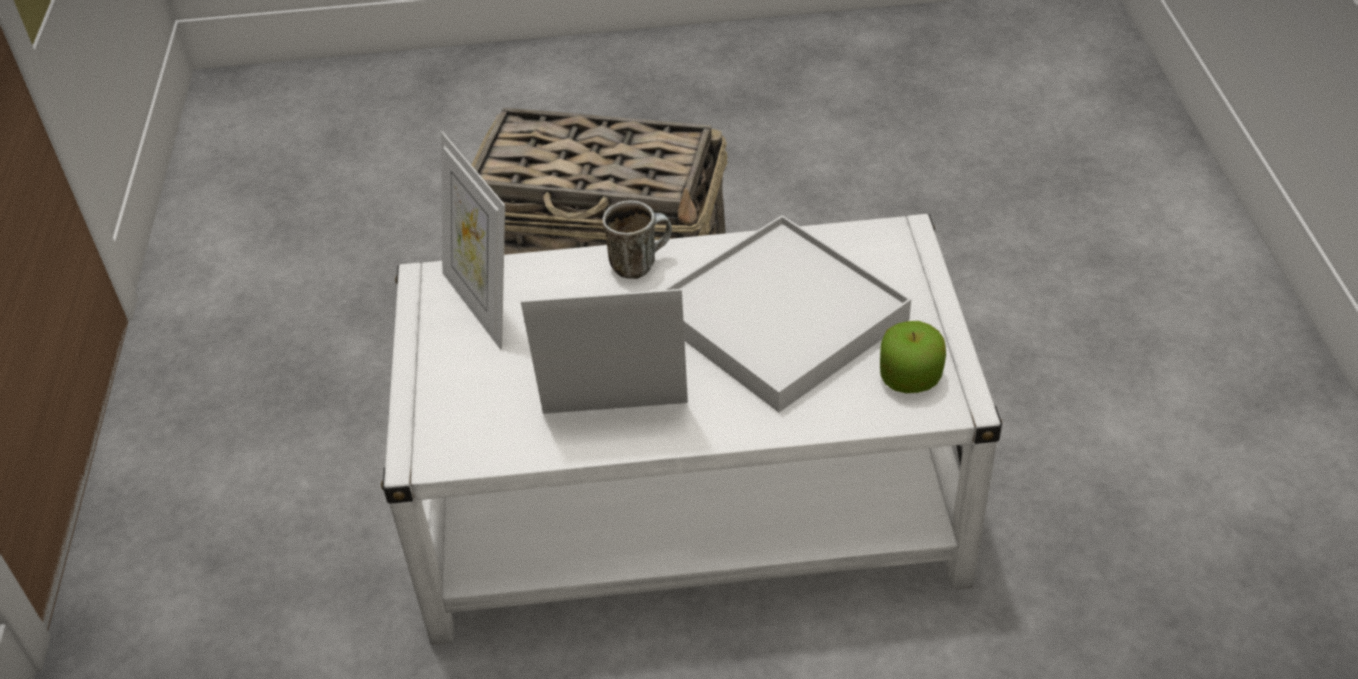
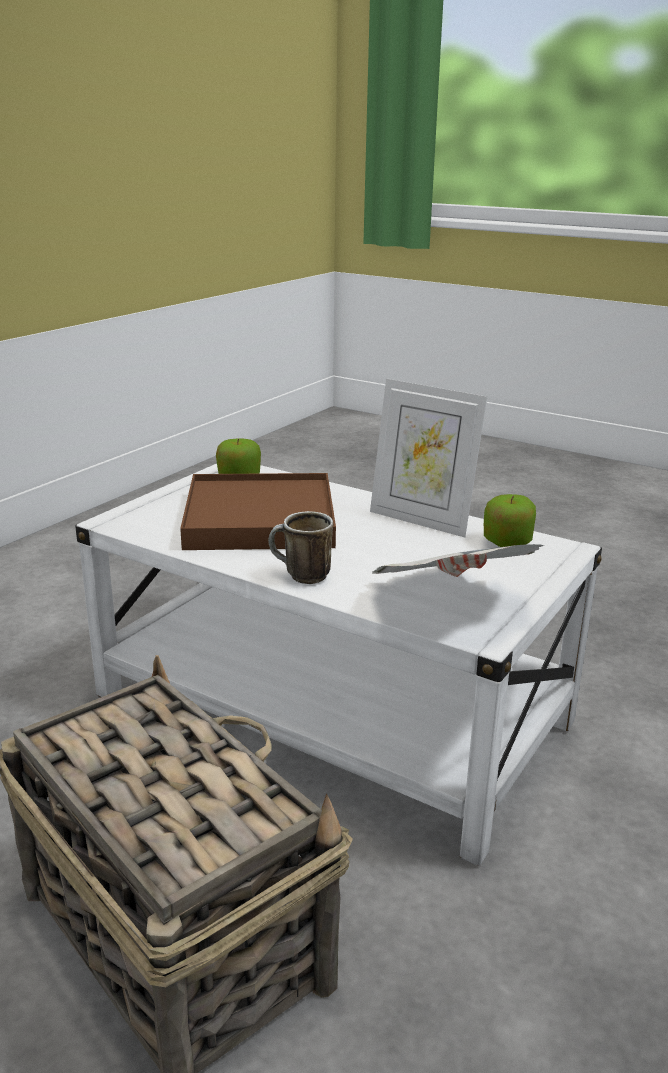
camera: 145 degrees left, 20 degrees down
(483, 304) = (450, 601): picture frame -> newspaper
(491, 431) = (507, 542): none -> apple
(780, 319) = (260, 519): white tray -> brown tray

